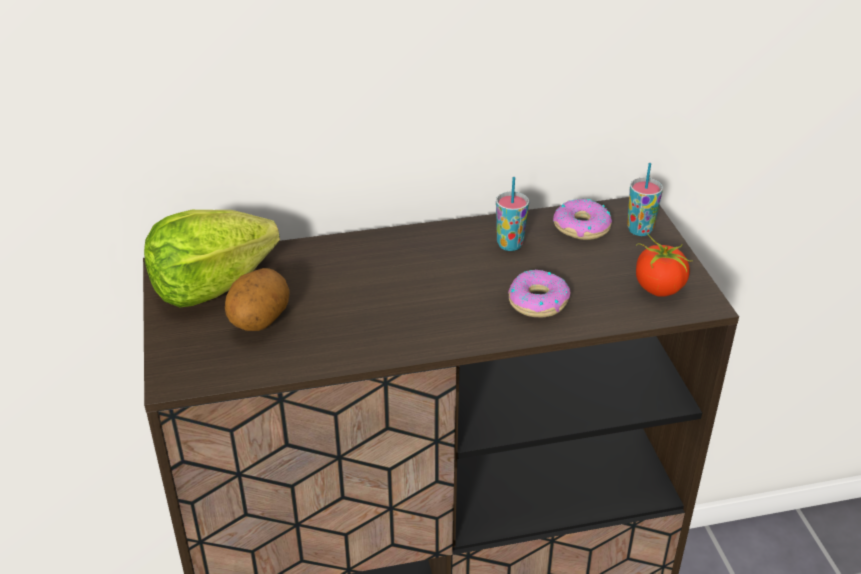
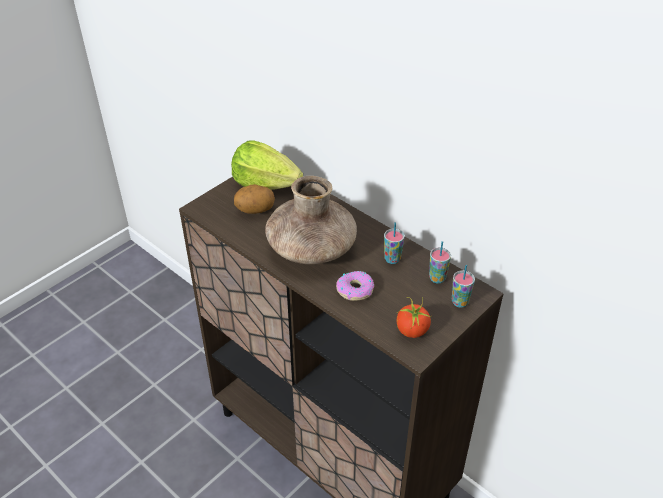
camera: 55 degrees right, 5 degrees up
(410, 303) = (311, 248): none -> brown vase
(581, 227) = (437, 278): donut -> cup

